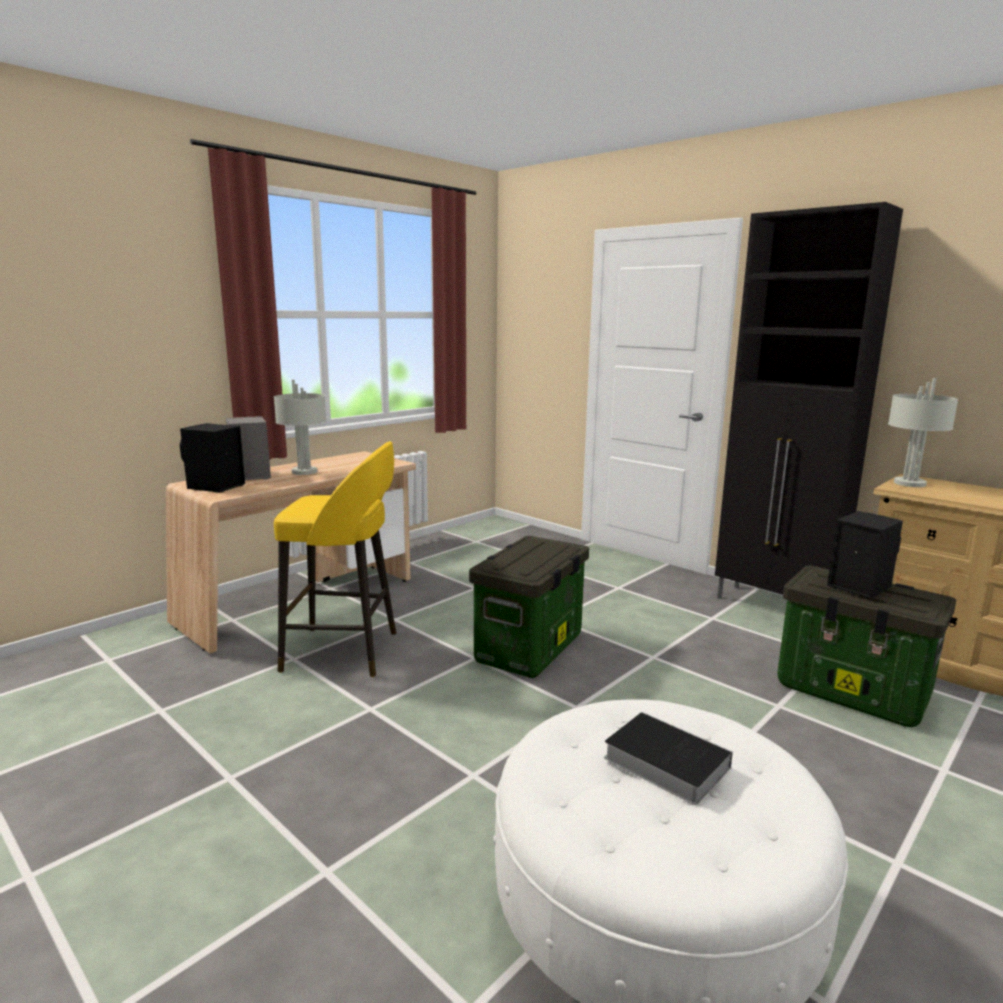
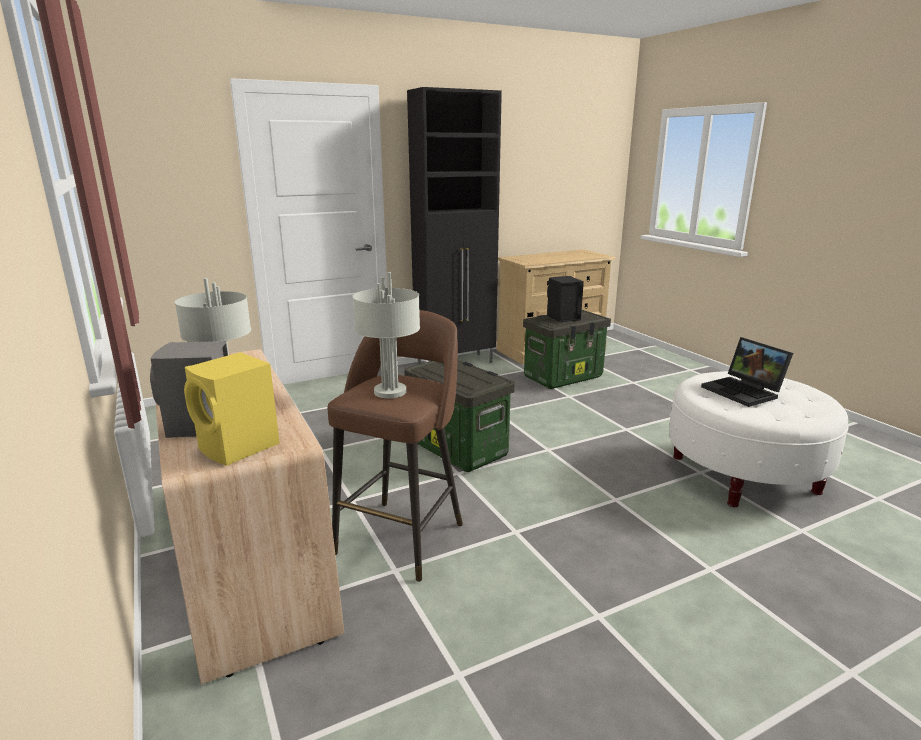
camera: 70 degrees left, 5 degrees up
(214, 487) = (239, 448): black speaker -> yellow speaker
(344, 652) = (402, 536): yellow stool -> brown stool
(662, 761) = (744, 392): book -> laptop
(909, 483) = (520, 260): grey table lamp -> grey table lamp (390, 392)

